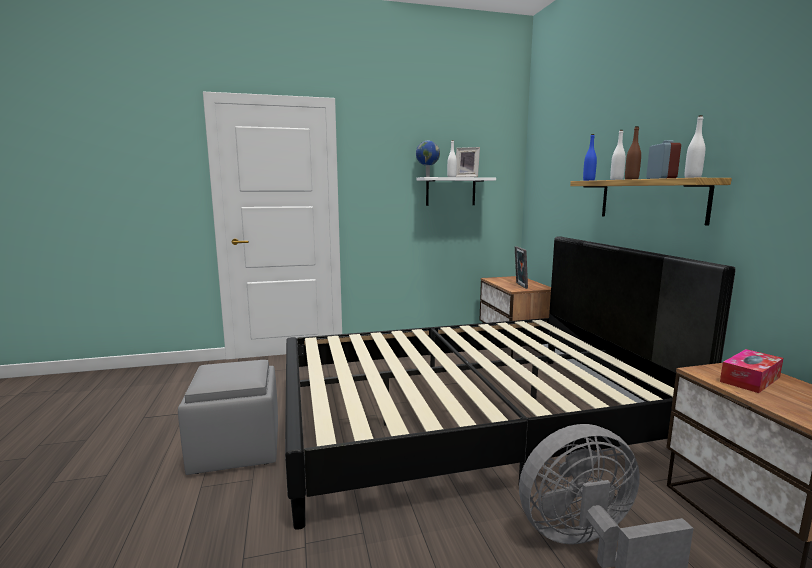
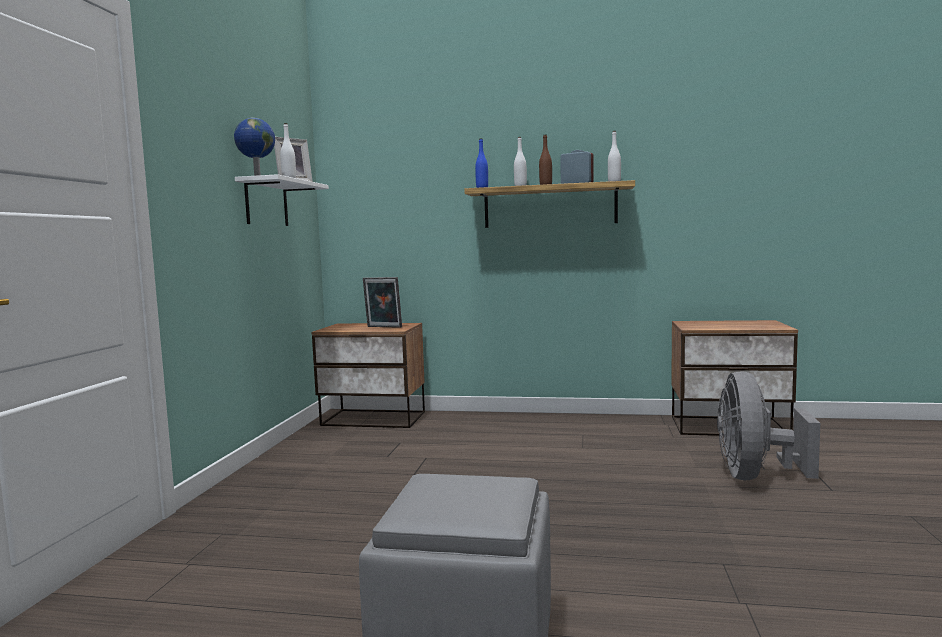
camera: 65 degrees left, 5 degrees down
(467, 419) = (520, 473): black bed -> none
(750, 379) = (710, 324): tissue box -> none

